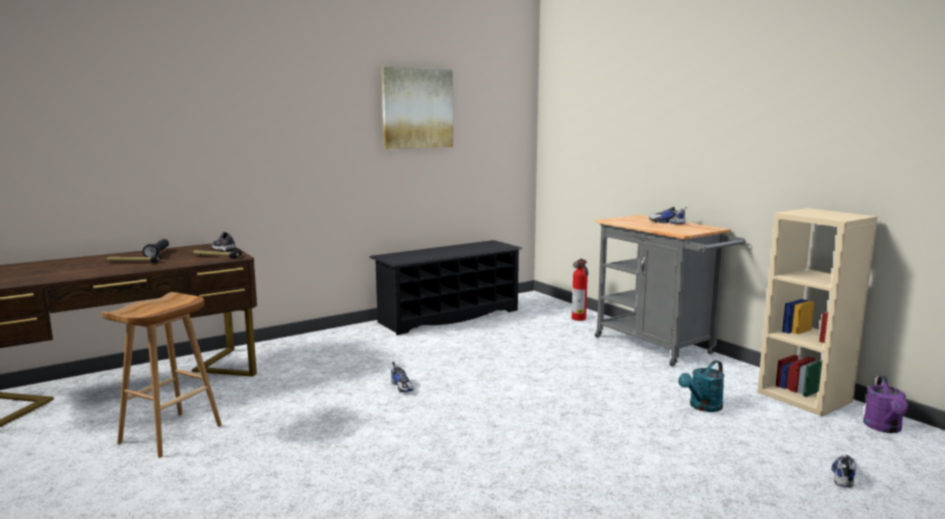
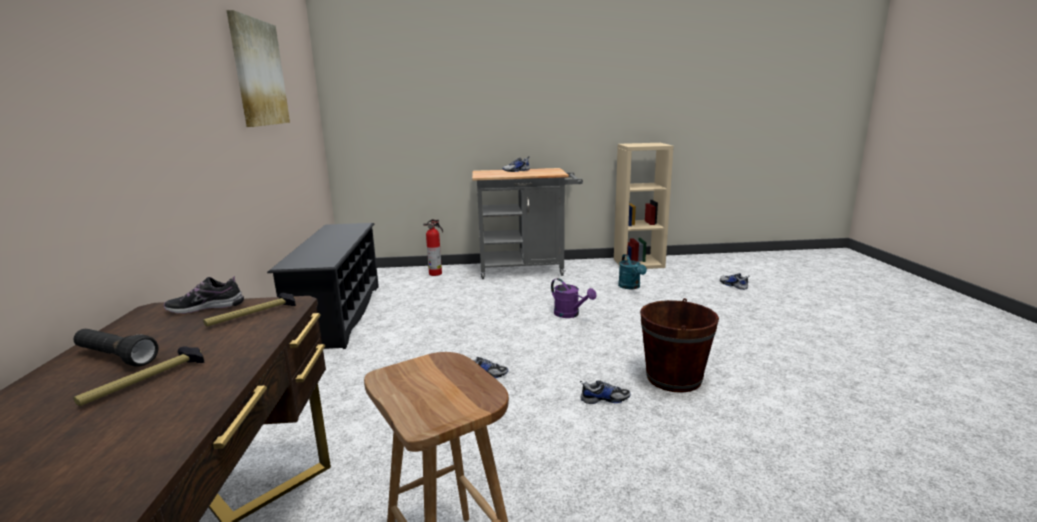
camera: 60 degrees left, 5 degrees up
(402, 441) = (604, 399): none -> shoe
(476, 468) = (673, 378): none -> brown bucket
(884, 428) = (687, 262): purple watering can -> purple watering can (570, 314)

